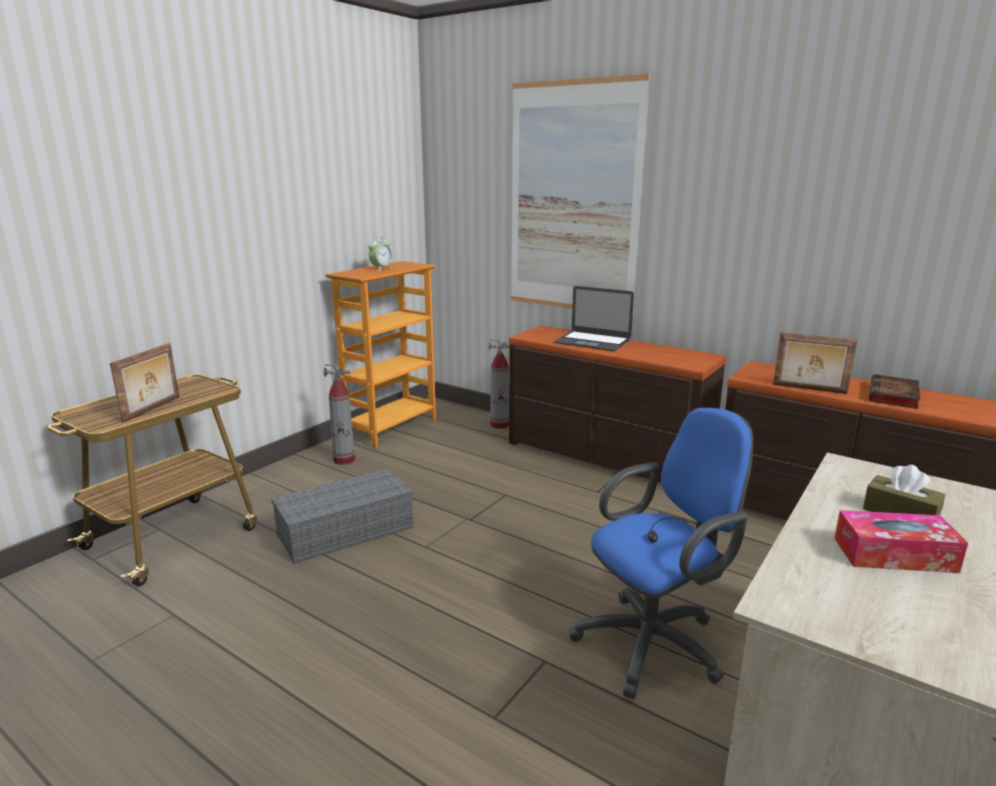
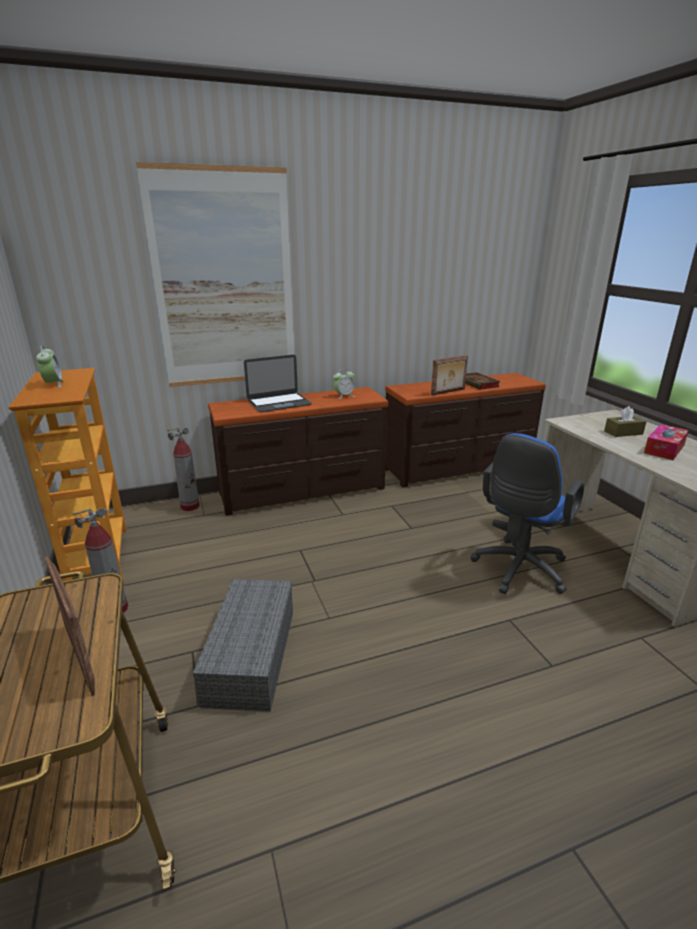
camera: 55 degrees left, 5 degrees up
(656, 642) = (517, 571): blue office chair -> blue office chair turned 150 degrees counterclockwise
(669, 354) = (344, 396): none -> alarm clock

